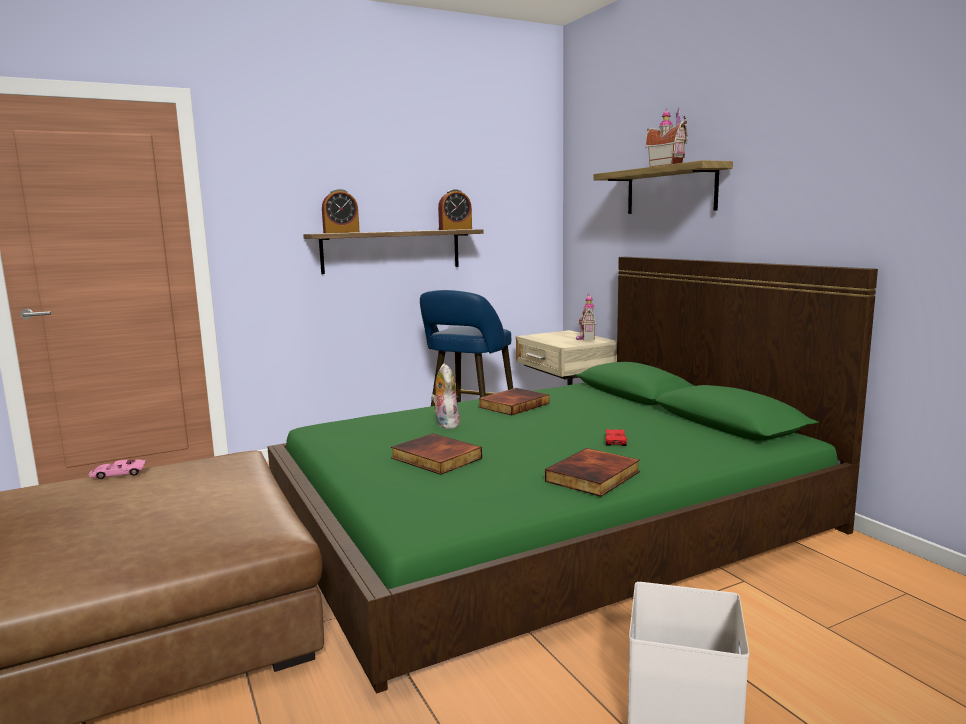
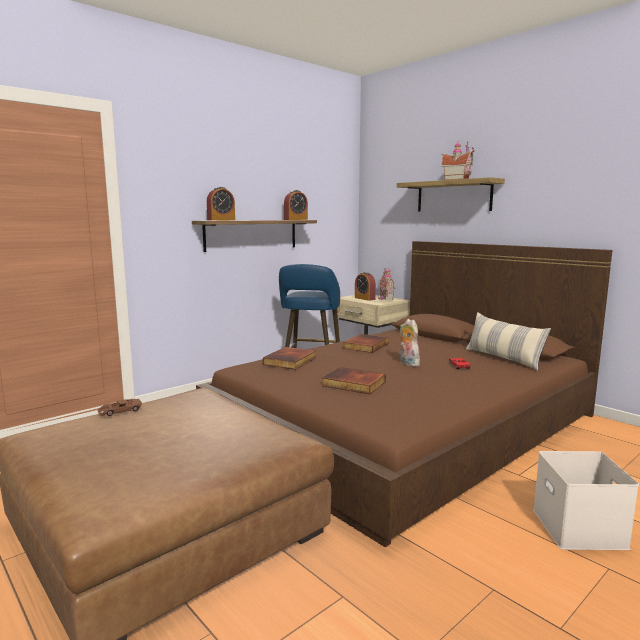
camera: 15 degrees left, 0 degrees up
(118, 474) = (119, 411): pink toy car -> brown toy car
(445, 424) = (334, 361): plush toy -> plush toy (407, 363)
(546, 519) = (405, 424): green bed -> brown bed
(557, 338) = (364, 298): none -> alarm clock
(594, 477) = (471, 389): book -> book (290, 361)
(696, 434) = (503, 358): none -> pillow

